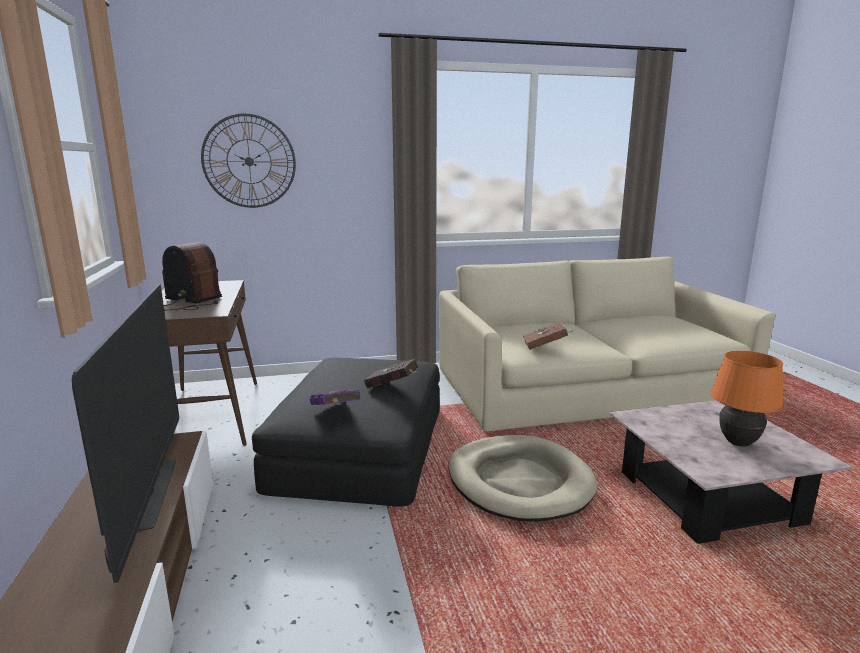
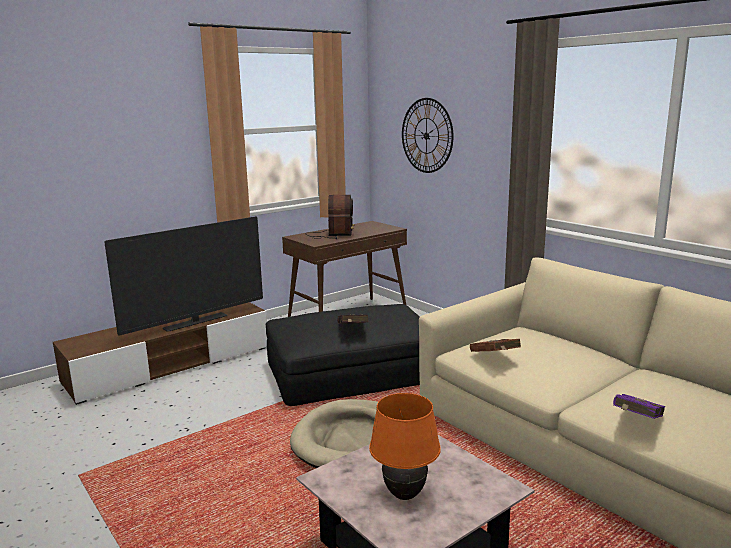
camera: 65 degrees right, 0 degrees up
(335, 412) = (294, 326): purple book -> purple book (636, 421)

